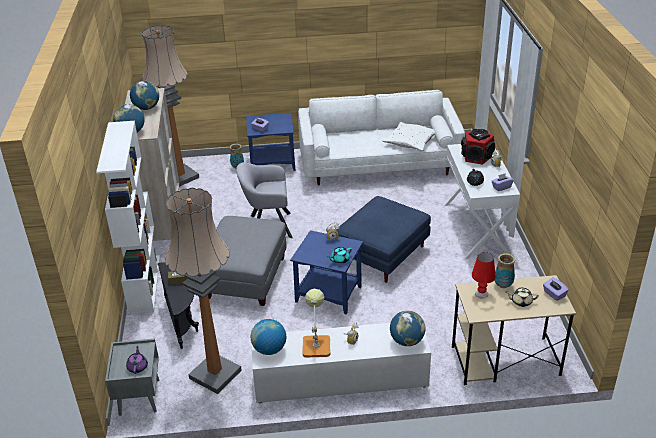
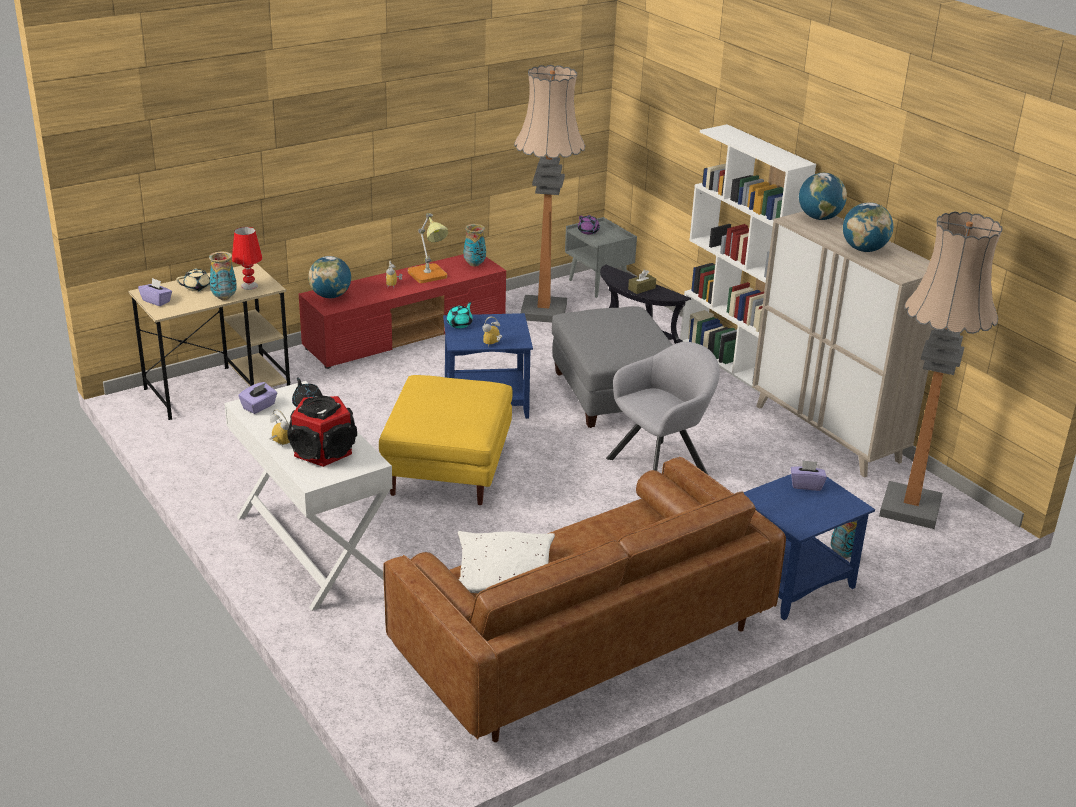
camera: 150 degrees right, 5 degrees down
(269, 349) = (474, 264): globe -> vase
(339, 380) = (406, 334): white tv stand -> red tv stand
(378, 164) = (583, 641): white sofa -> brown sofa
(382, 255) = (447, 466): blue ottoman -> yellow ottoman

